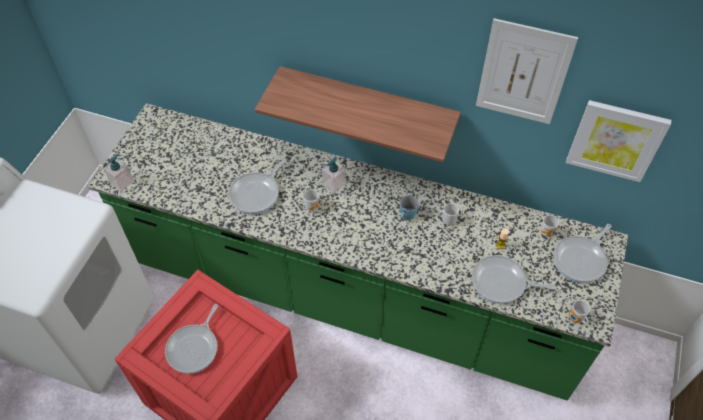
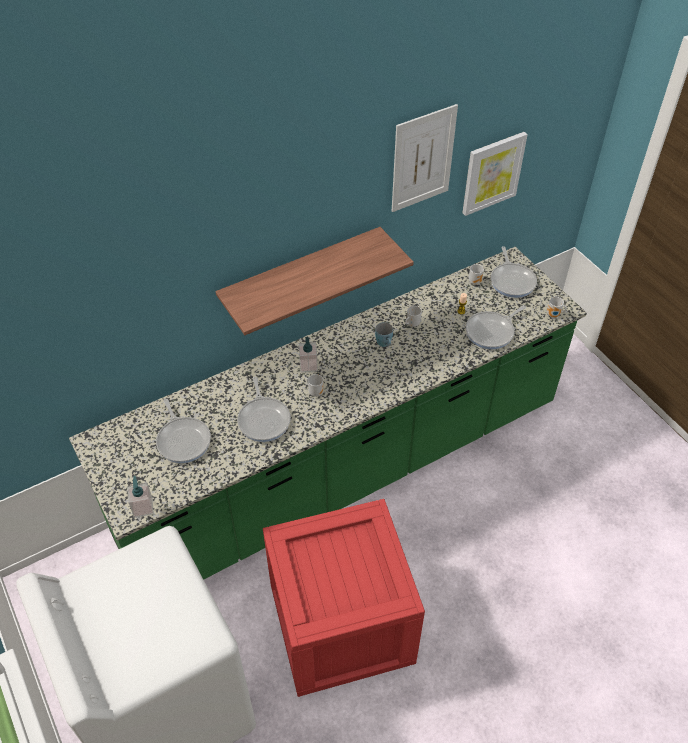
camera: 50 degrees left, 5 degrees down
(194, 348) = (336, 579): frying pan -> frying pan (183, 440)

